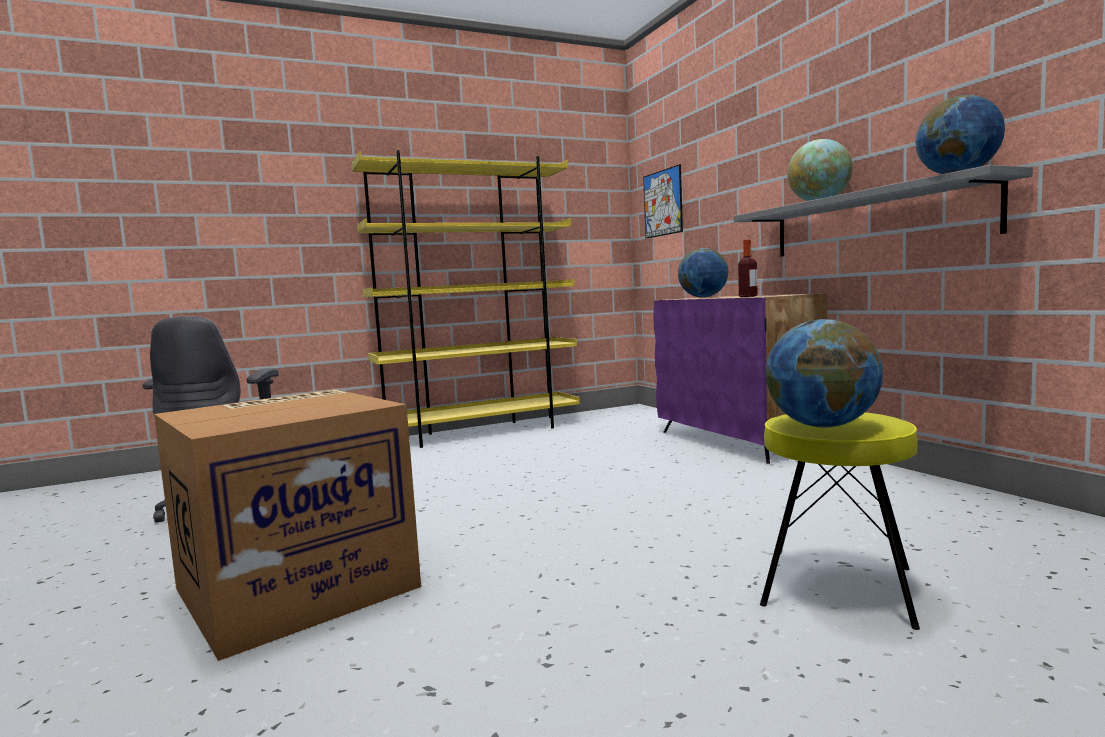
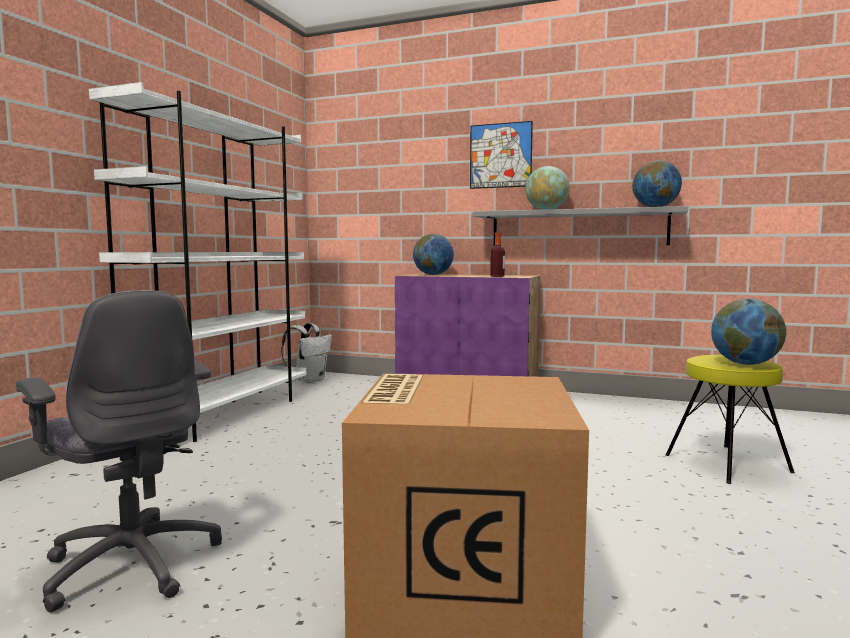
camera: 45 degrees left, 0 degrees up
(481, 432) = (224, 416): yellow bookcase -> white bookcase
(612, 412) = (309, 380): none -> white backpack
(663, 203) = (354, 187): picture -> picture (500, 155)

